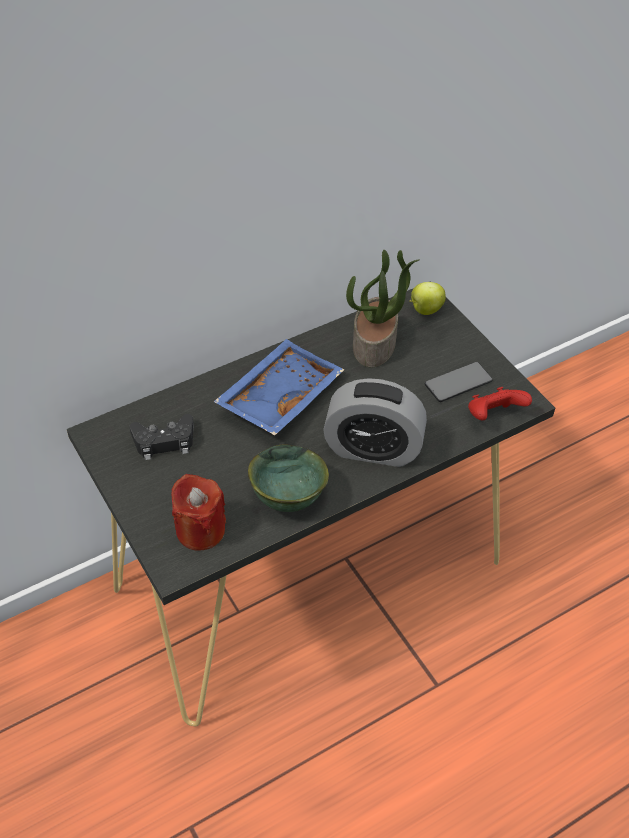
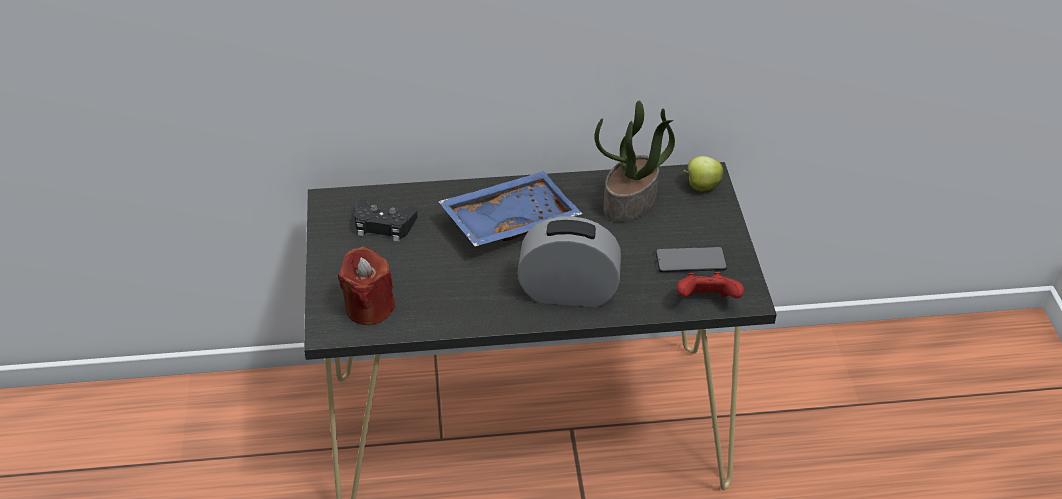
camera: 25 degrees right, 5 degrees down
(286, 499) = (461, 308): green bowl -> none
(372, 449) = (568, 292): alarm clock -> alarm clock turned 150 degrees clockwise

